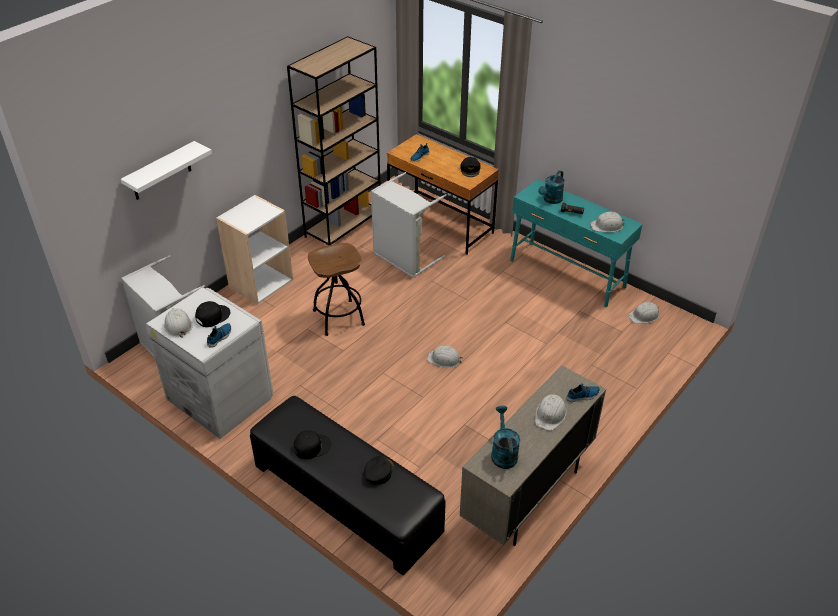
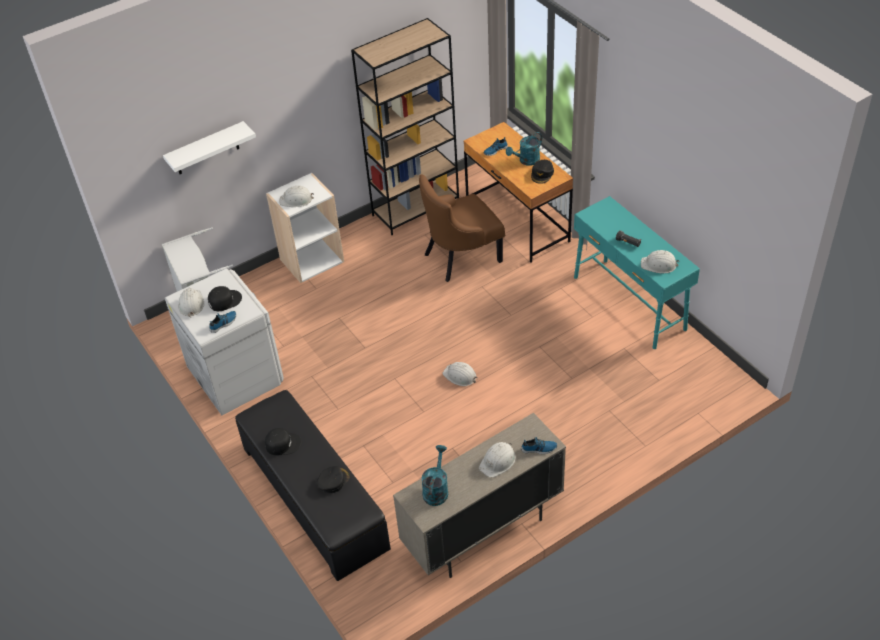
camera: 20 degrees right, 5 degrees up
(339, 317) = (374, 311): brown stool -> none
(403, 259) = (463, 256): grey laundry basket -> brown chair
(551, 200) = (612, 224): turquoise watering can -> turquoise watering can (526, 161)
(644, 316) = (692, 366): white hard hat -> white hard hat (296, 200)

